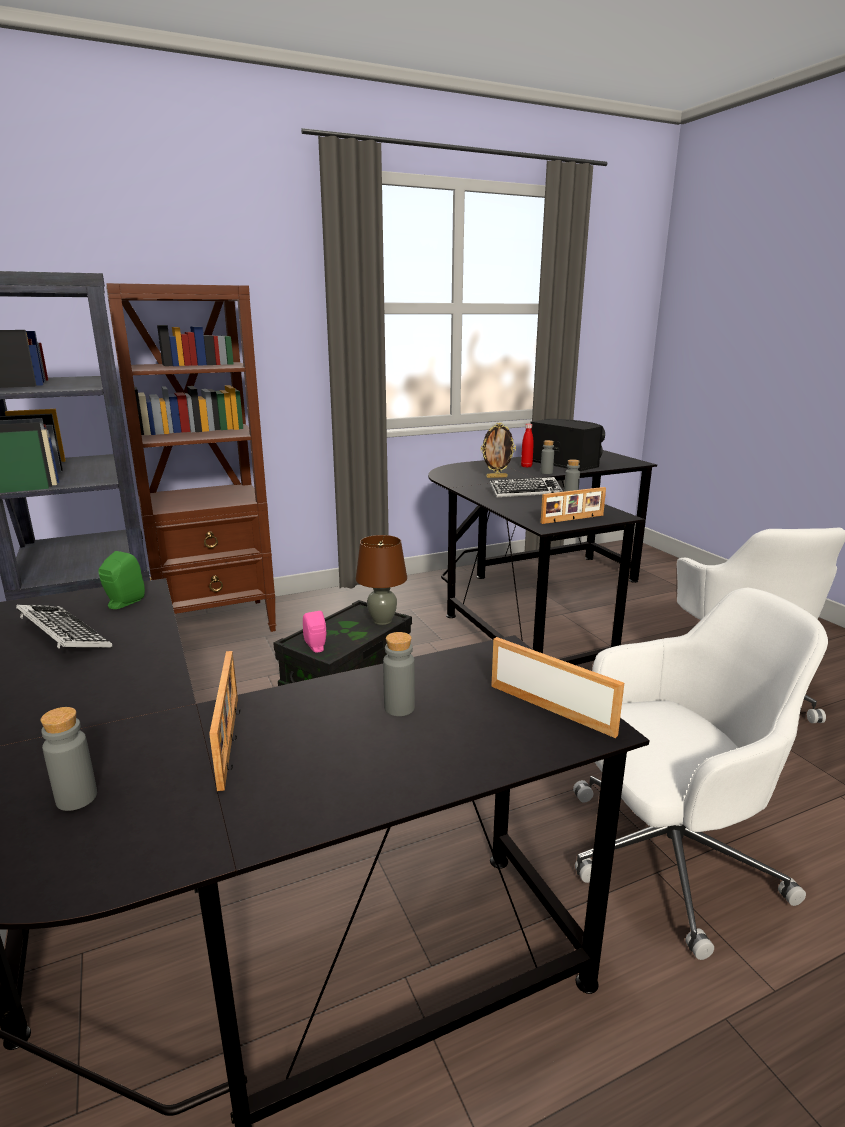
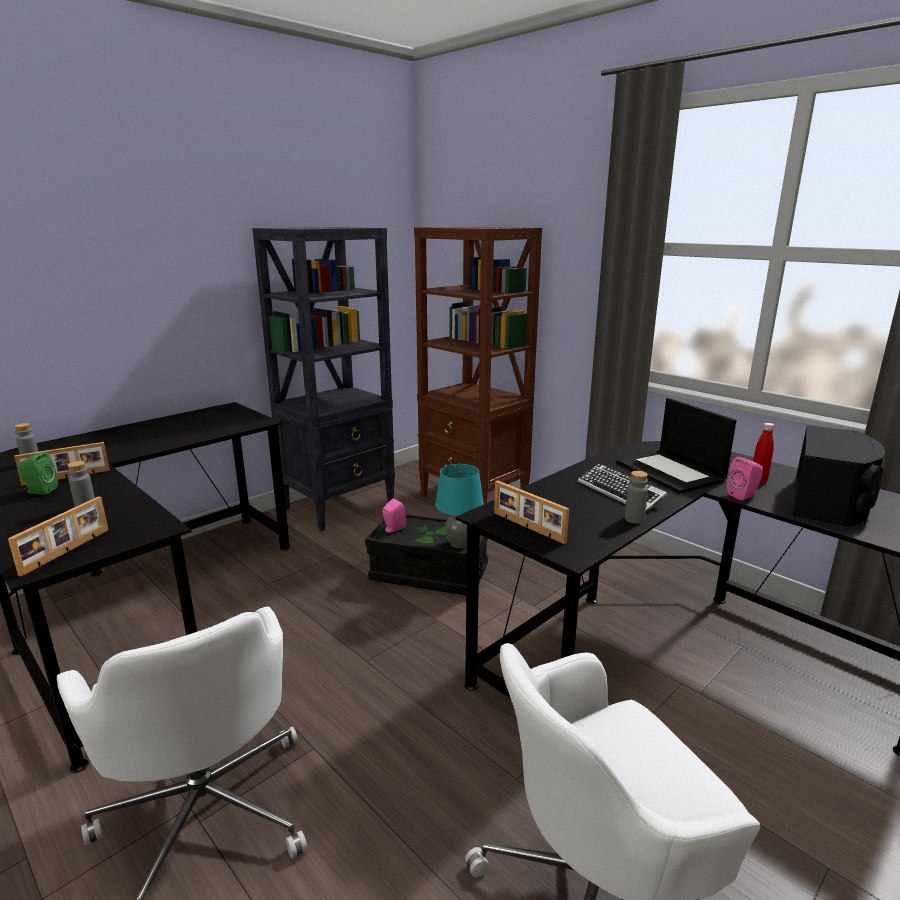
camera: 70 degrees right, 0 degrees up
(63, 635) = (194, 423): keyboard -> none
(122, 603) = (238, 423): green speaker -> green speaker (40, 491)
(382, 621) = (459, 544): brown table lamp -> turquoise table lamp
(496, 477) = (671, 472): picture frame -> laptop
(546, 472) = (743, 495): grey bottle -> pink speaker

